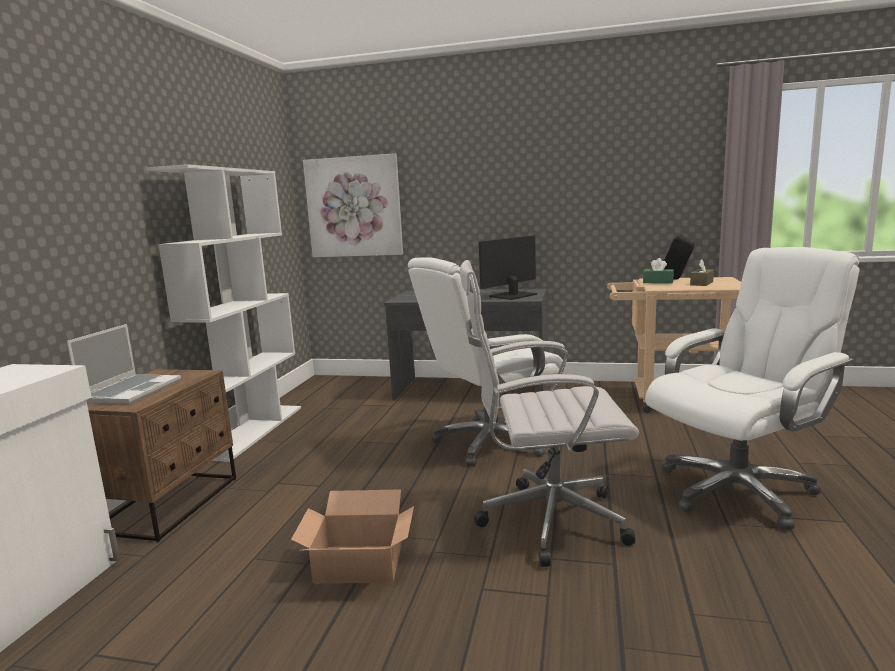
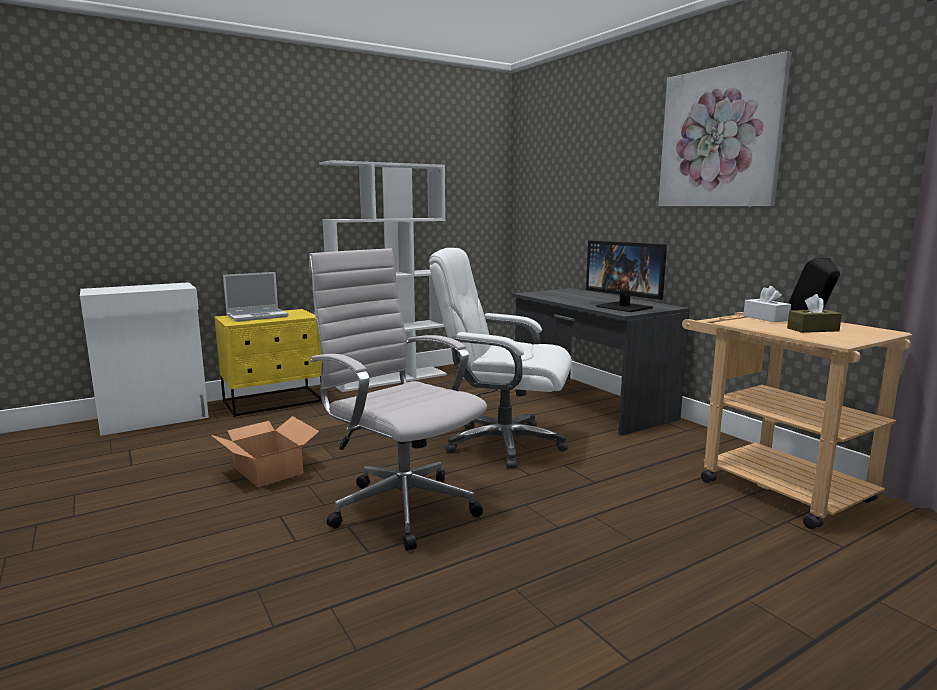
camera: 45 degrees right, 0 degrees up
(169, 504) = (274, 402): brown nightstand -> yellow nightstand
(354, 207) = (545, 200): picture -> picture (719, 138)
(512, 295) = (624, 307): monitor -> monitor turned 135 degrees counterclockwise
(658, 282) = (765, 318): green tissue box -> white tissue box
(737, 490) = (599, 576): white office chair -> none

